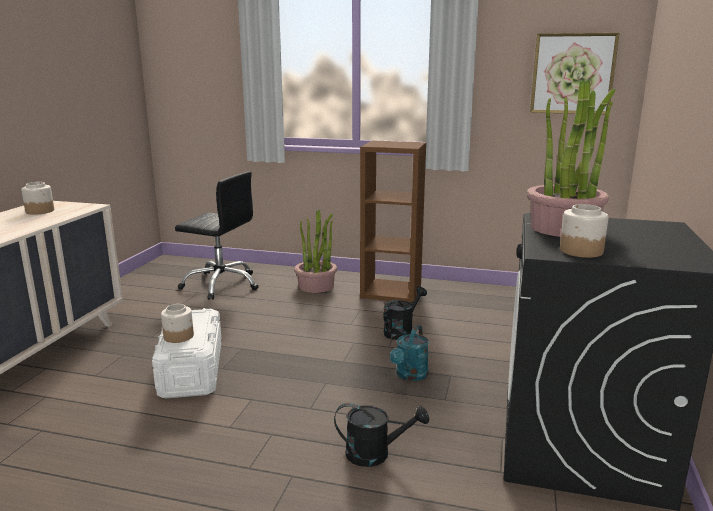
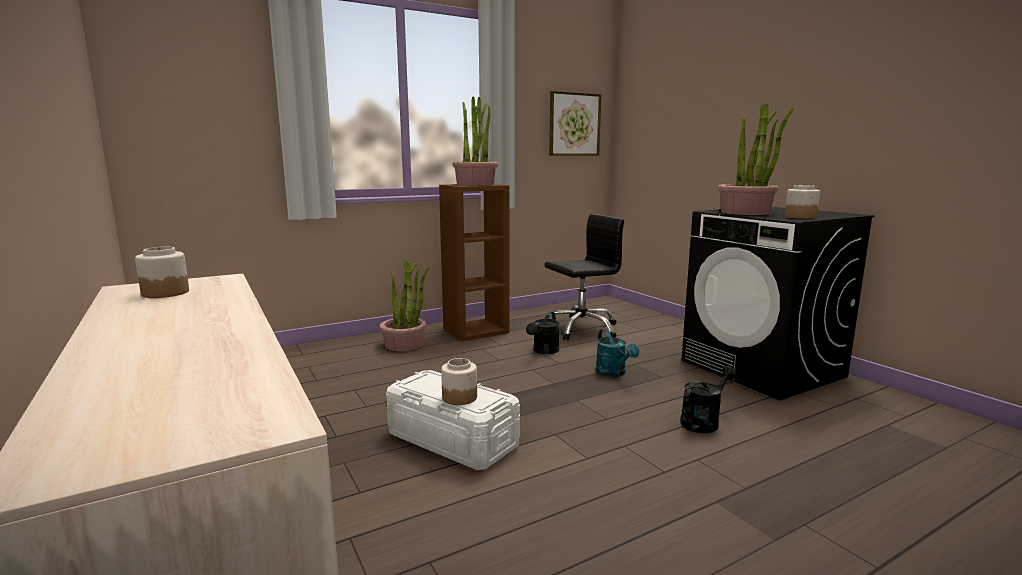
camera: 45 degrees left, 5 degrees down
(221, 284) = (301, 371): black office chair -> black office chair (581, 328)
(398, 143) = (475, 184): none -> potted plant
(401, 331) = (544, 351): black watering can -> black watering can turned 150 degrees counterclockwise

